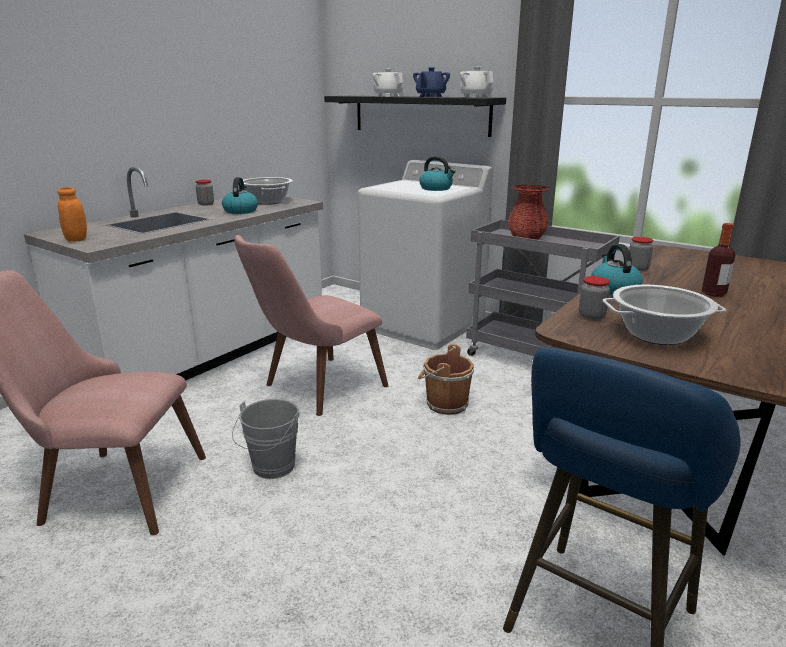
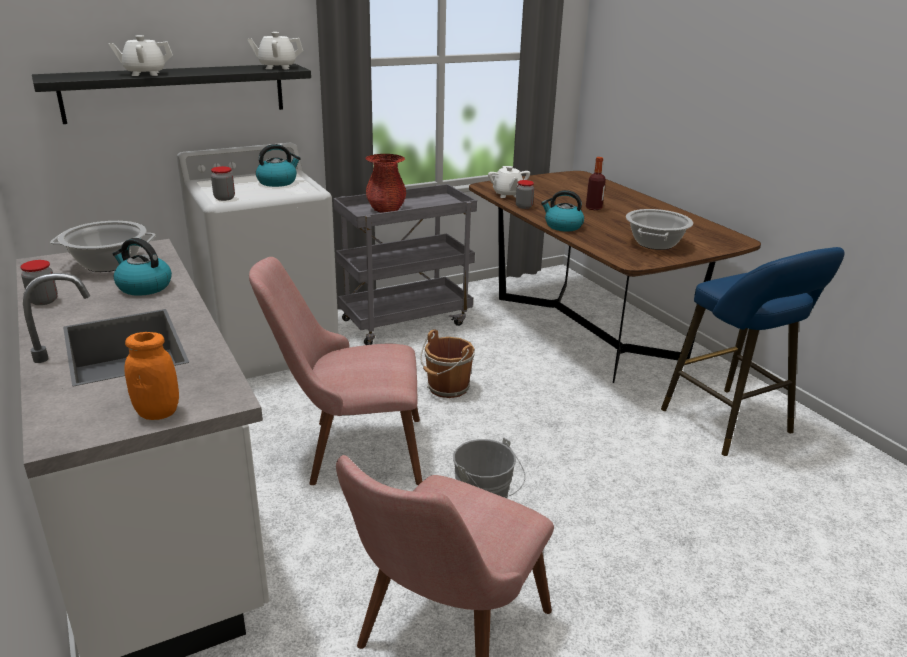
camera: 65 degrees left, 5 degrees up
(314, 390) = (348, 451): pink chair -> pink chair turned 105 degrees clockwise
(430, 96) = (215, 70): blue teapot -> none
(591, 316) = (611, 248): jar -> jar (224, 198)
(659, 259) = (507, 195): none -> white teapot

